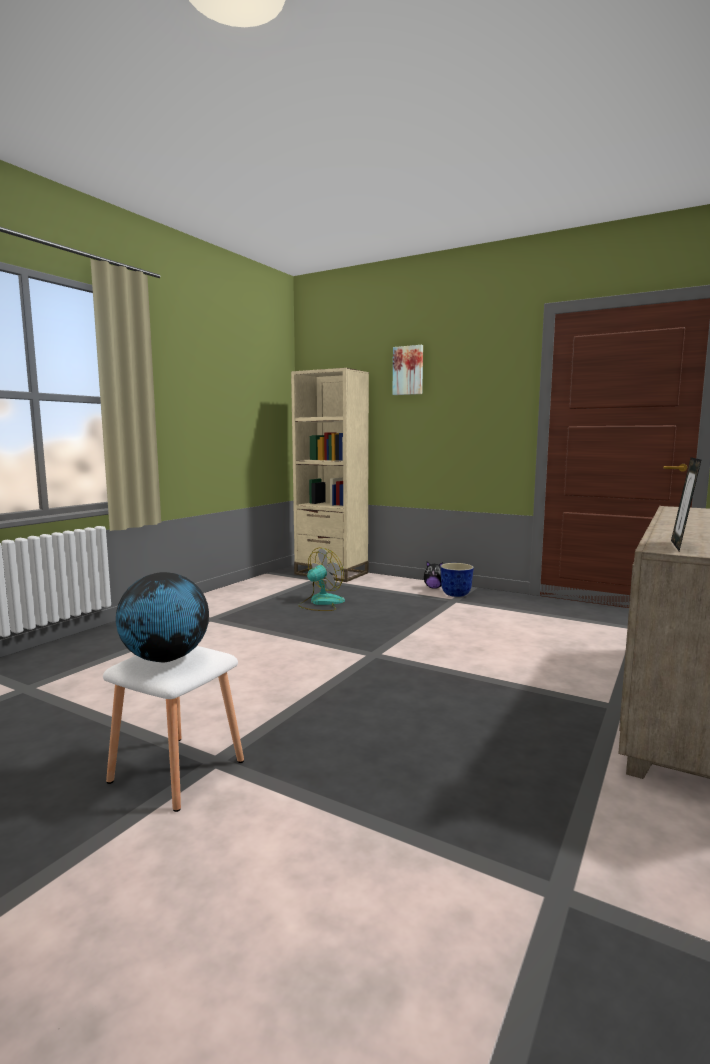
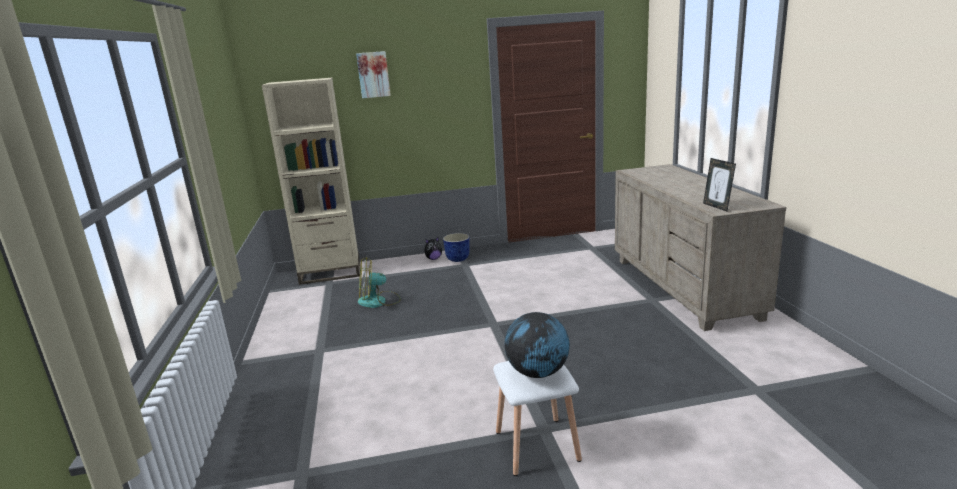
camera: 40 degrees left, 10 degrees up
(321, 603) = (379, 301): fan -> fan turned 105 degrees counterclockwise

